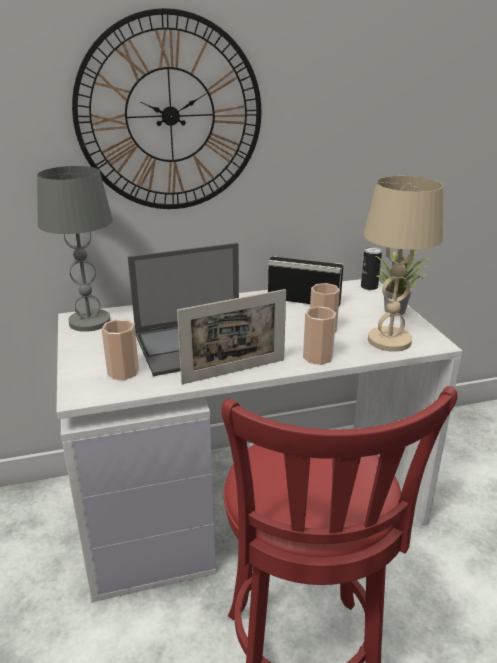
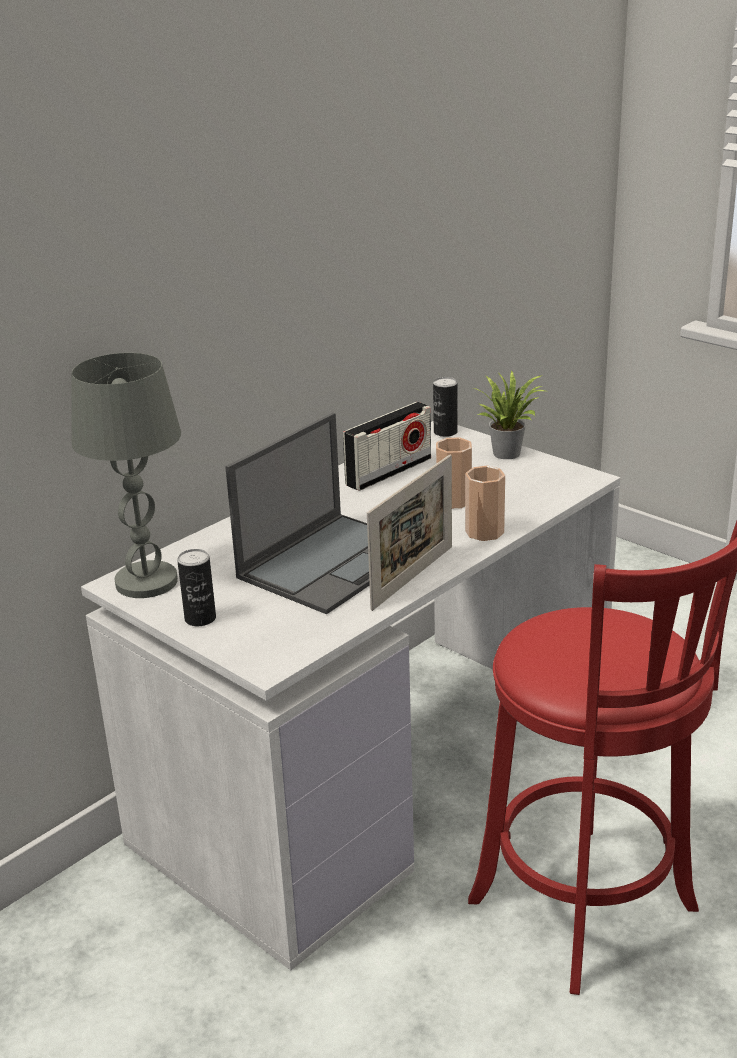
camera: 30 degrees left, 0 degrees up
(85, 353) = (200, 619): none -> can
(123, 372) = (283, 622): cup -> none
(170, 115) = (196, 256): wall clock -> none
(303, 300) = (389, 472): radio -> radio turned 150 degrees clockwise
(389, 341) = (538, 490): beige table lamp -> none

